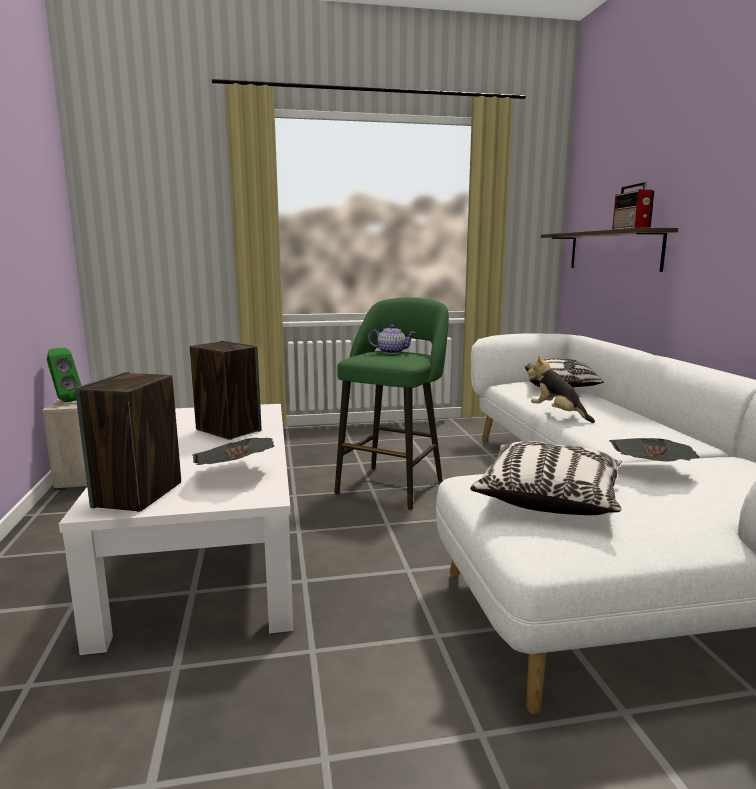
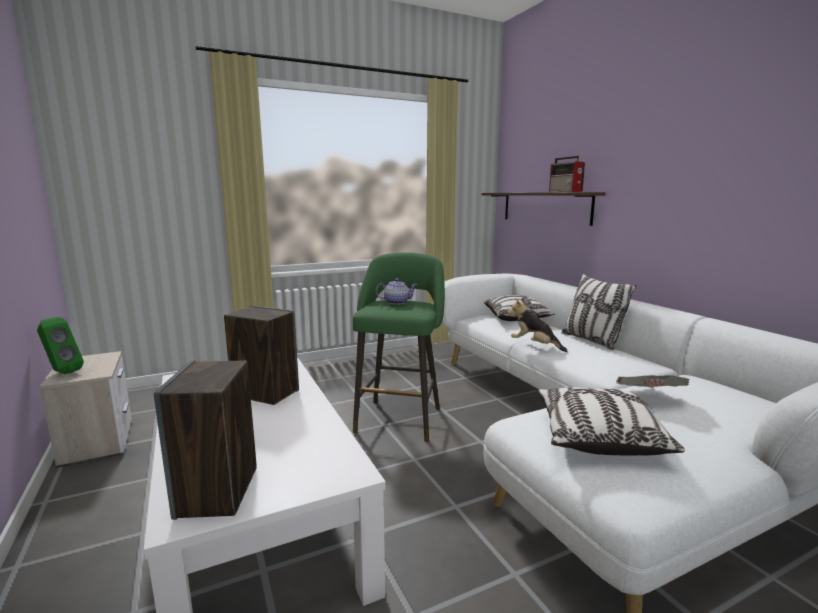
camera: 15 degrees left, 0 degrees up
(234, 473) = (305, 447): newspaper -> none
(639, 415) = (591, 341): none -> pillow

